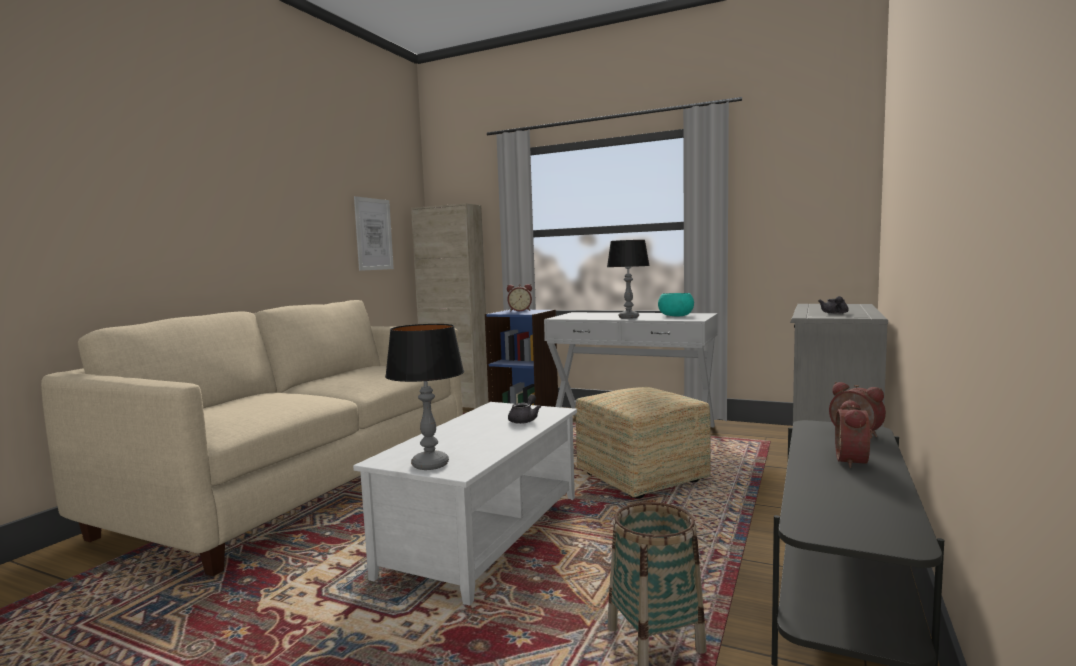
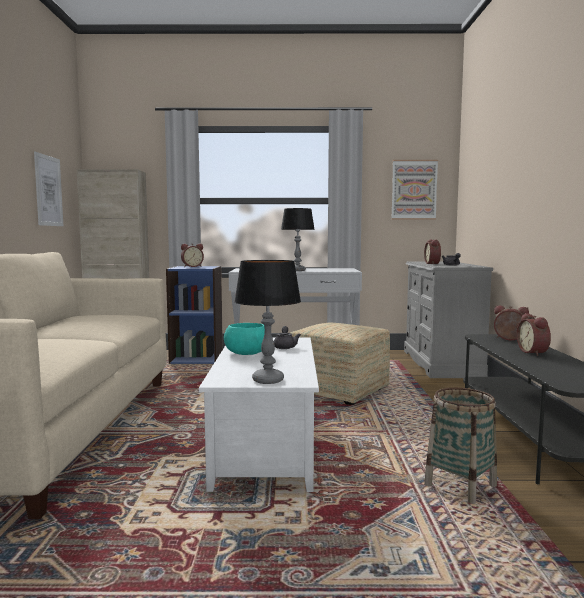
camera: 25 degrees left, 0 degrees up
(676, 316) = (330, 269): turquoise bowl -> turquoise bowl (247, 353)
(810, 203) = (414, 190): none -> picture
(816, 310) = (433, 264): none -> alarm clock

